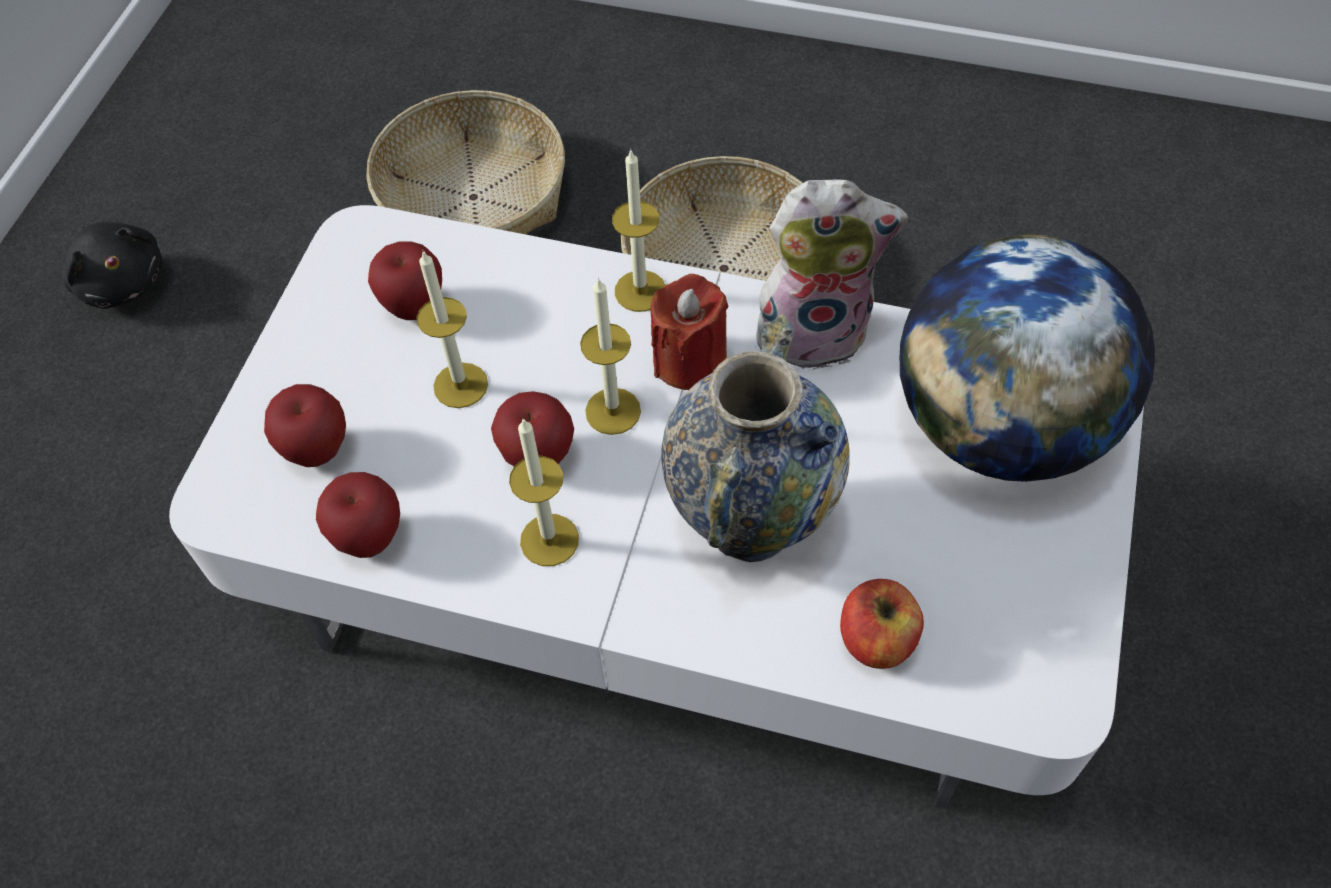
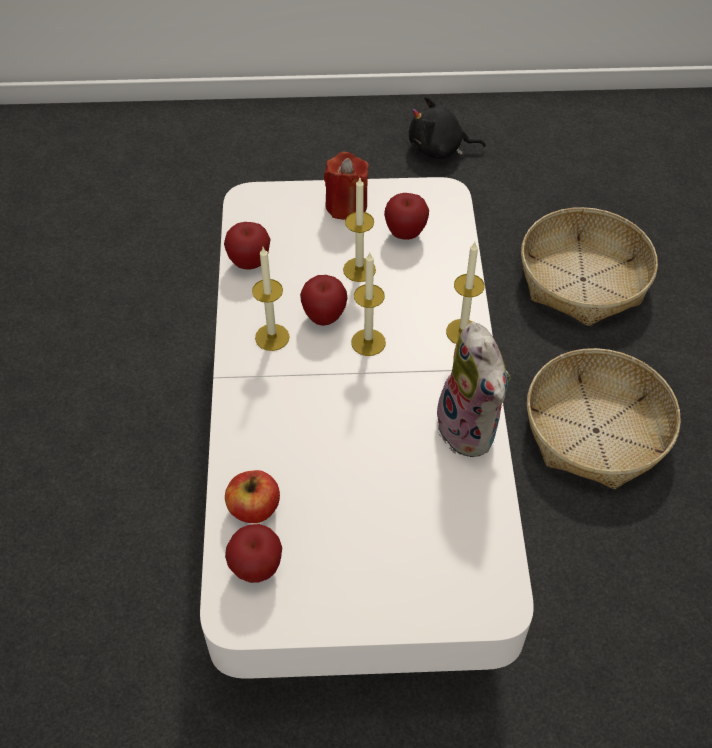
camera: 70 degrees right, 5 degrees down
(122, 281) = (439, 149): black plush toy -> black plush toy turned 60 degrees clockwise
(317, 450) = (295, 225): apple -> apple (256, 569)
(690, 361) = (420, 370): red candle -> red candle (346, 205)
(750, 524) = (313, 427): vase -> none
(1001, 425) = (436, 550): globe -> none

